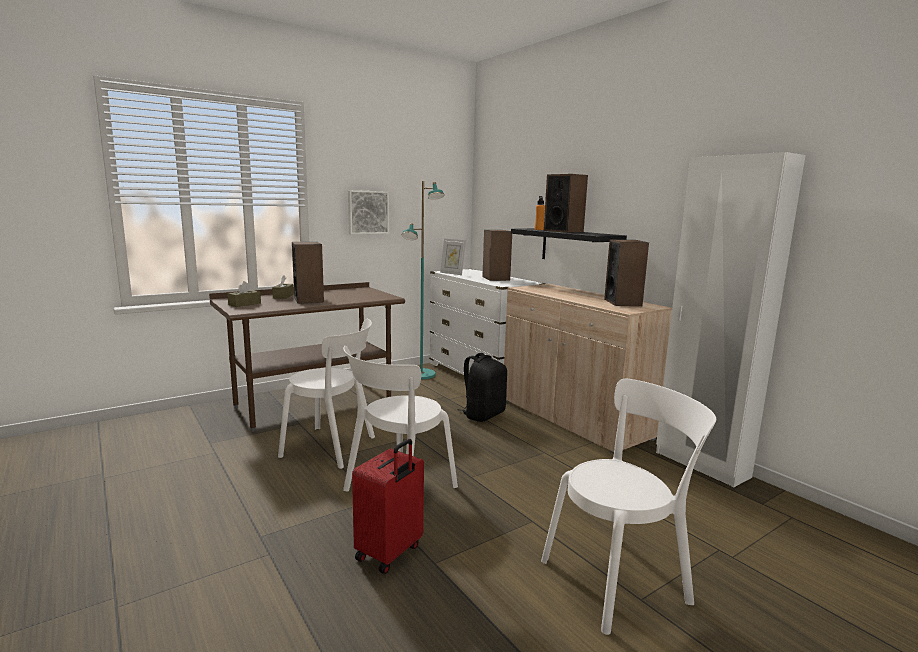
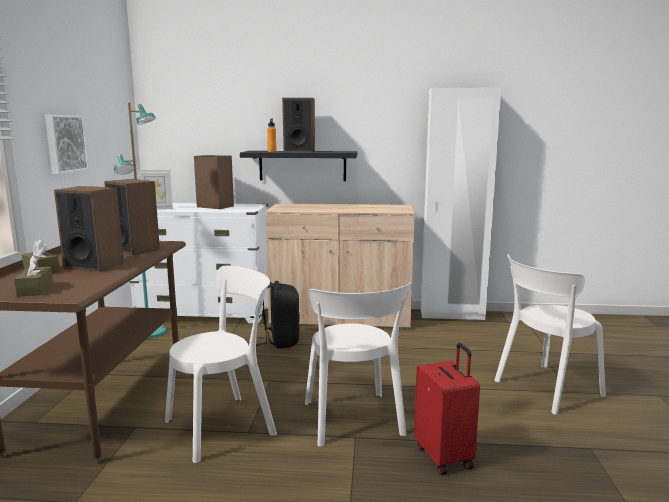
camera: 50 degrees left, 0 degrees up
(619, 578) = (545, 389): white chair -> white chair turned 135 degrees counterclockwise
(623, 302) = (378, 207): speaker -> speaker (135, 249)

